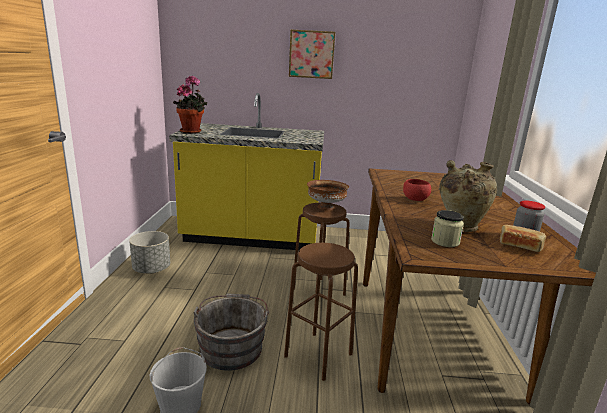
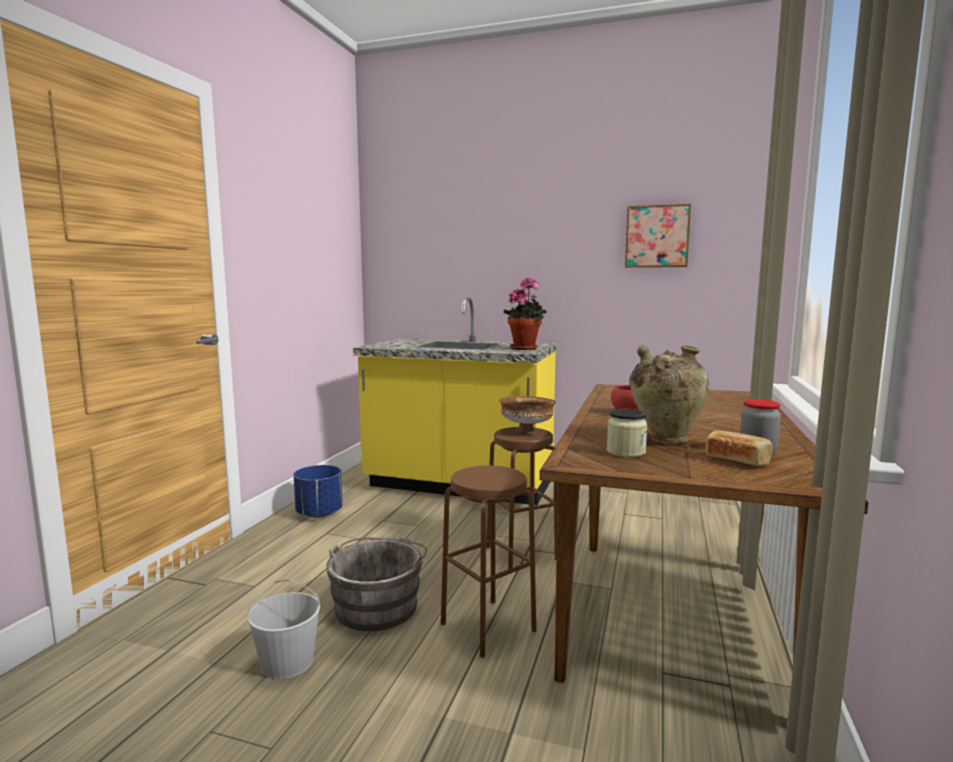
camera: 15 degrees right, 10 degrees down
(152, 269) = (319, 513): grey planter -> blue planter
(192, 131) = (383, 345): potted plant -> potted plant (526, 348)
(311, 54) = (538, 247): picture -> picture (657, 236)

